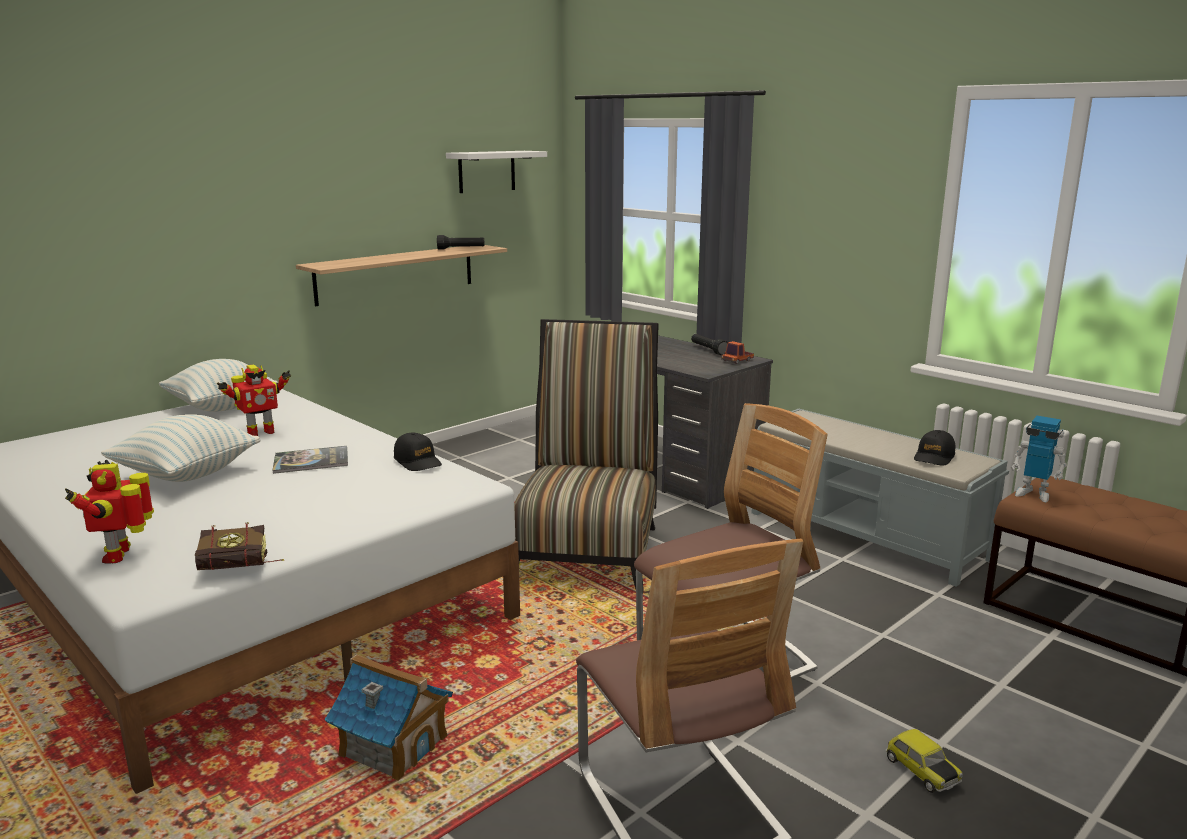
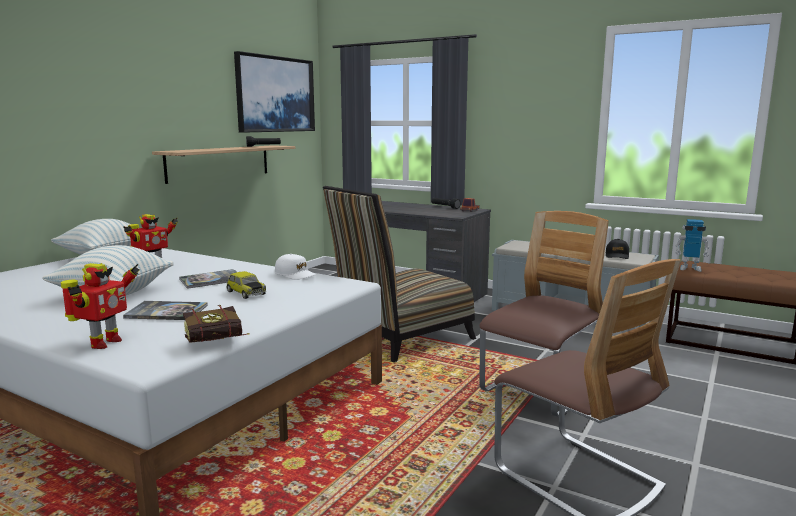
camera: 15 degrees left, 5 degrees down
(121, 554) = (103, 343): toy robot -> toy robot turned 135 degrees counterclockwise
(221, 511) = (167, 312): none -> book
(393, 746) = (345, 474): toy house -> none
(418, 461) = (295, 275): black cap -> white cap
(486, 171) = (275, 94): white shelf -> picture
(588, 549) = (400, 339): chair -> chair turned 120 degrees counterclockwise
(920, 771) = (706, 434): toy car -> toy car (245, 293)

